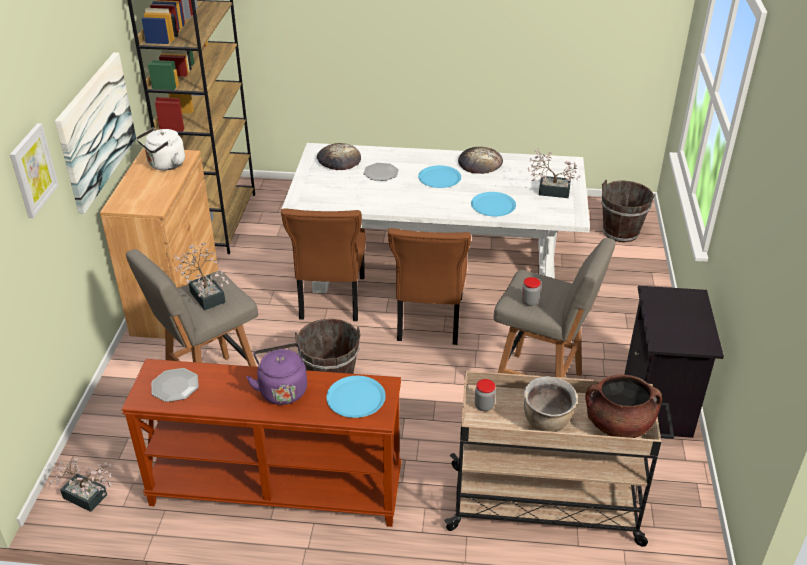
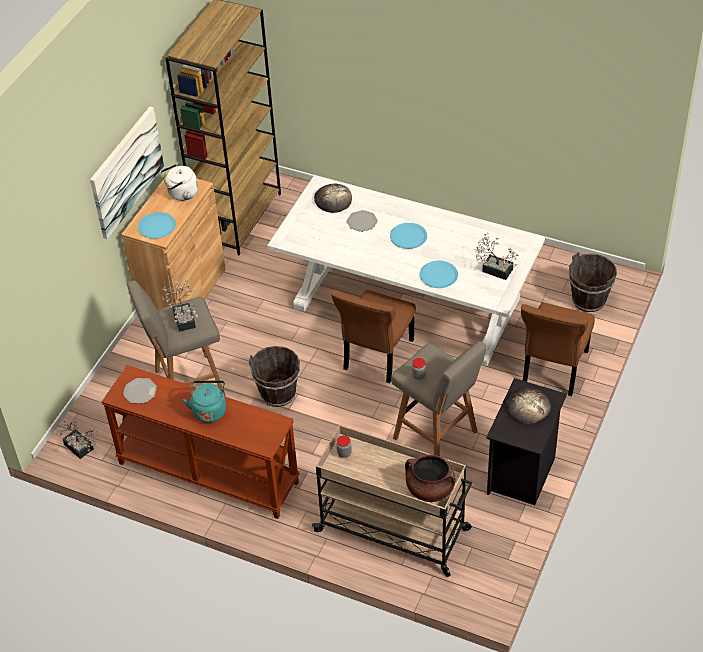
camera: 20 degrees right, 10 degrees up
(32, 170) = (68, 220): picture -> none
(282, 389) = (209, 410): purple kettle -> turquoise kettle
(331, 300) = (306, 319): brown chair -> brown chair (553, 369)
(356, 398) = (256, 428): blue plate -> blue plate (157, 226)
(479, 163) = (450, 226): bread -> bread (527, 407)
(547, 422) = (381, 475): brown cooking pot -> none

